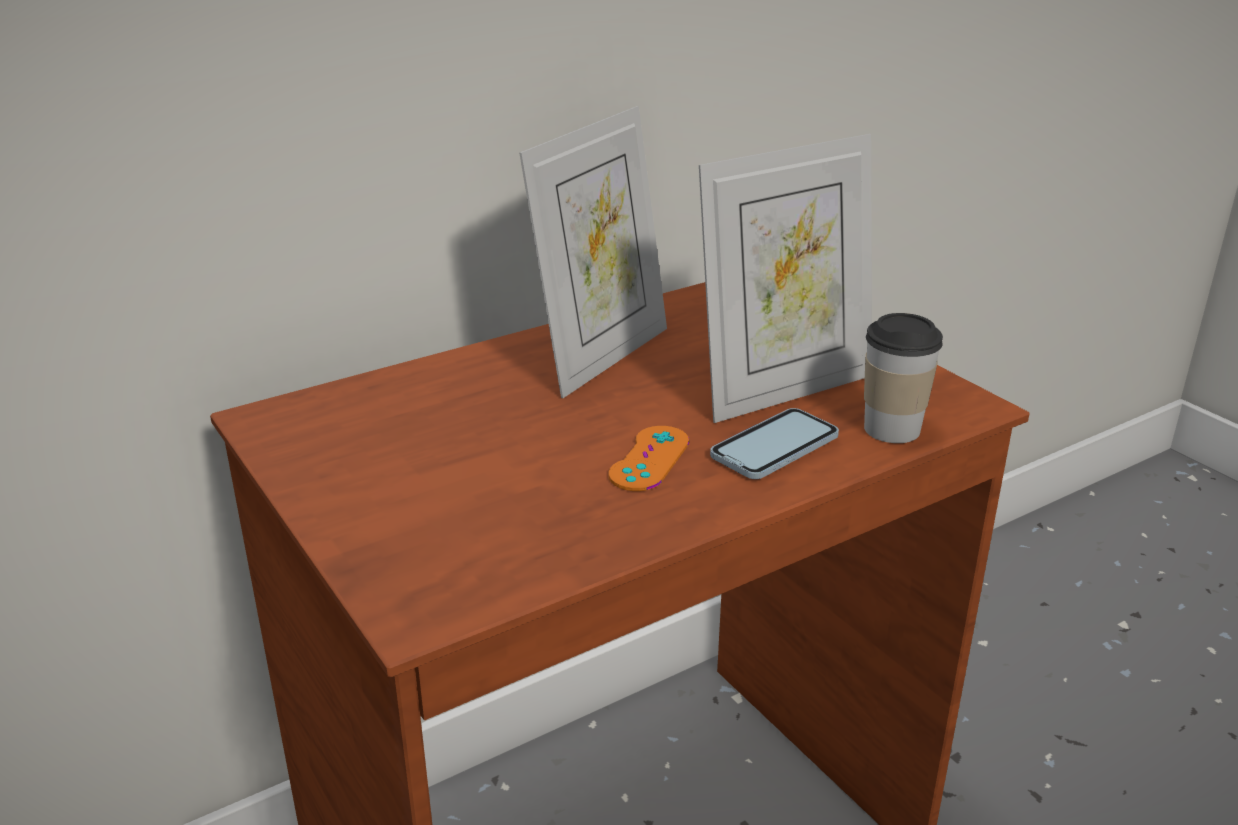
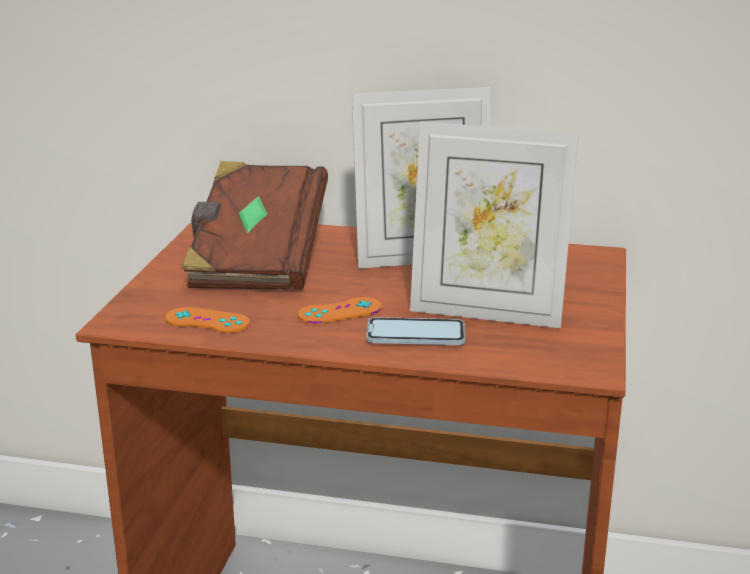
camera: 45 degrees right, 5 degrees down
(421, 439) = (256, 259): none -> brown book
(530, 549) = (207, 321): none -> orange game controller
(892, 429) = (505, 357): cup -> none

